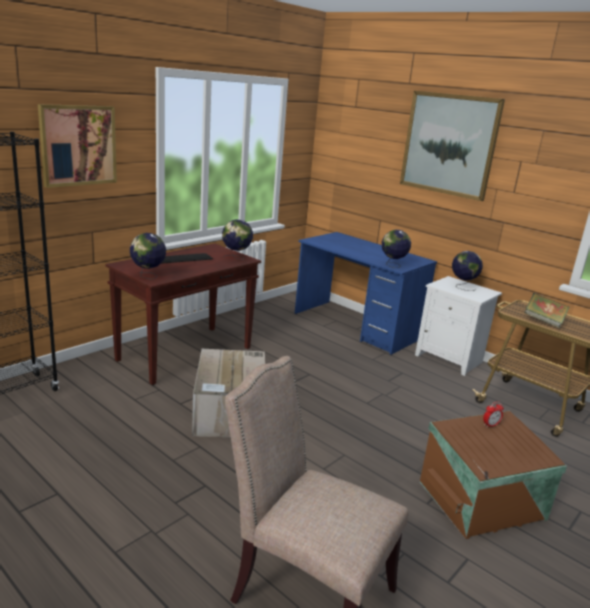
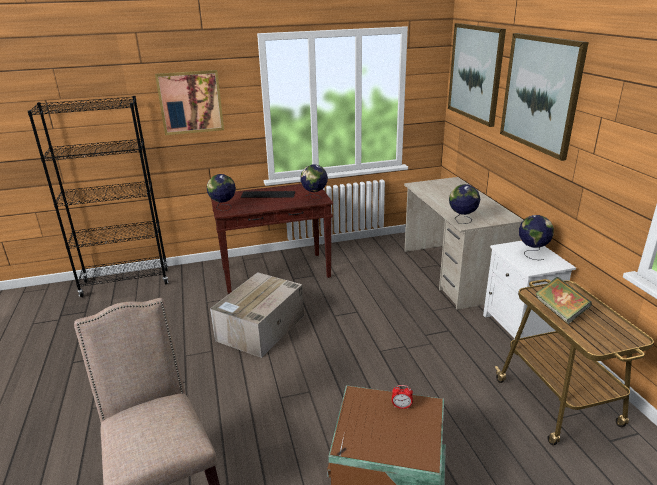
camera: 35 degrees right, 5 degrees up
(356, 326) = (452, 273): blue desk -> beige desk
(358, 128) = (475, 73): none -> picture

